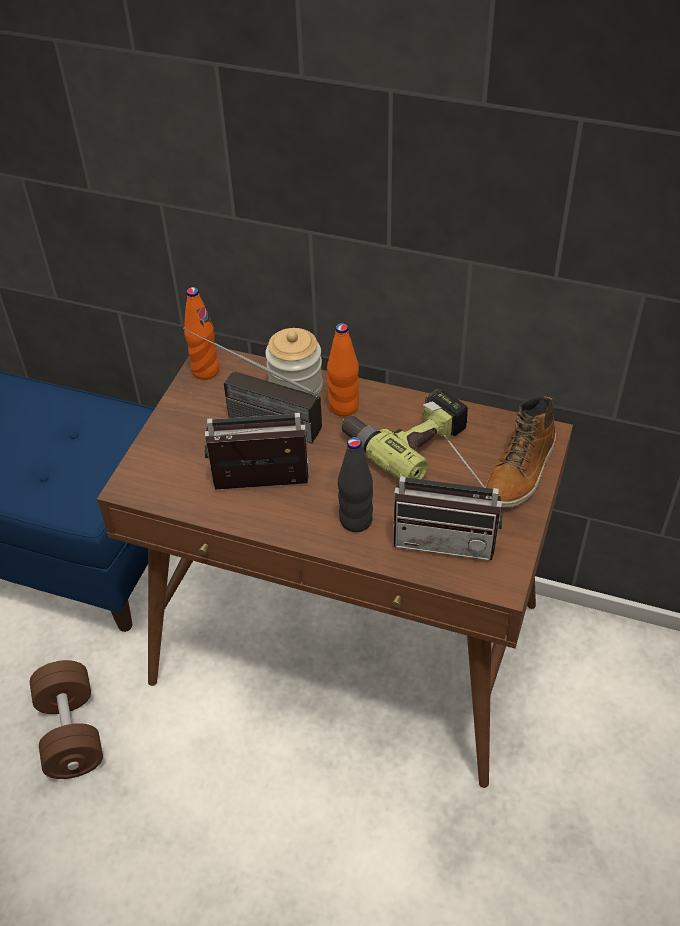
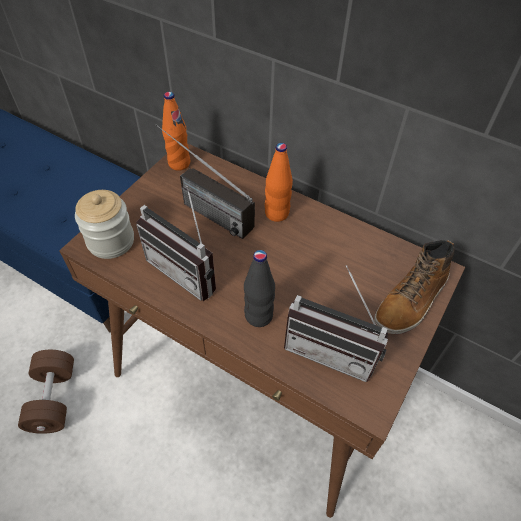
camera: 10 degrees right, 5 degrees up
(260, 489) = (188, 270): radio -> radio turned 150 degrees counterclockwise
(296, 388) = (243, 190): jar -> jar (111, 241)
(406, 438) = (320, 250): power drill -> none

